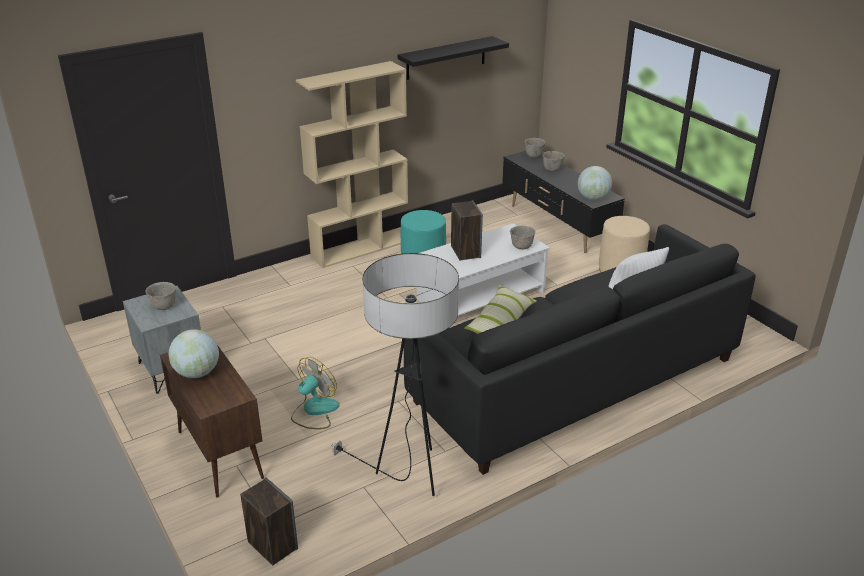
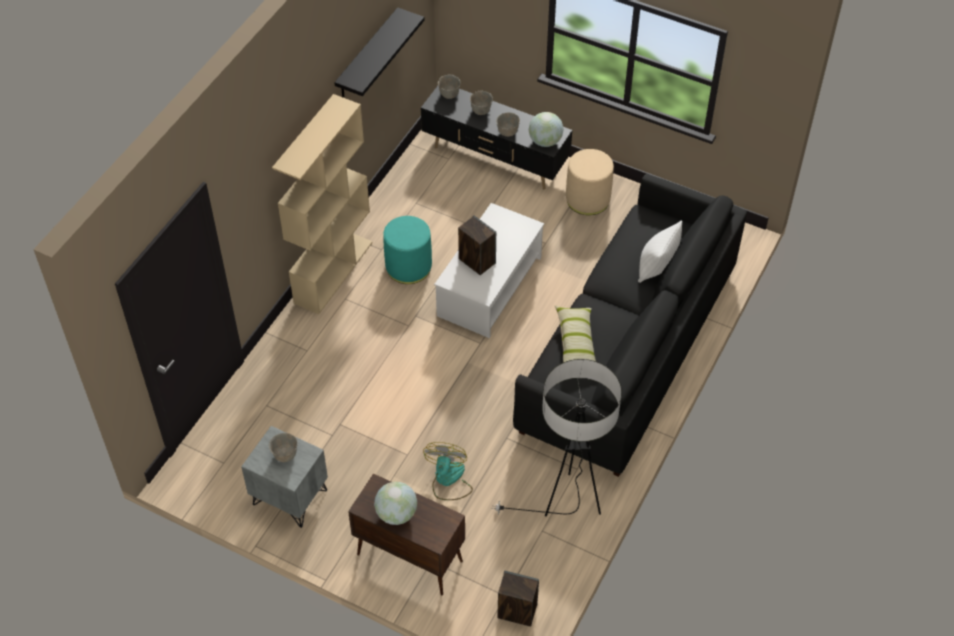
camera: 30 degrees left, 20 degrees up
(521, 247) = (520, 233): grey bowl -> grey bowl (507, 133)

